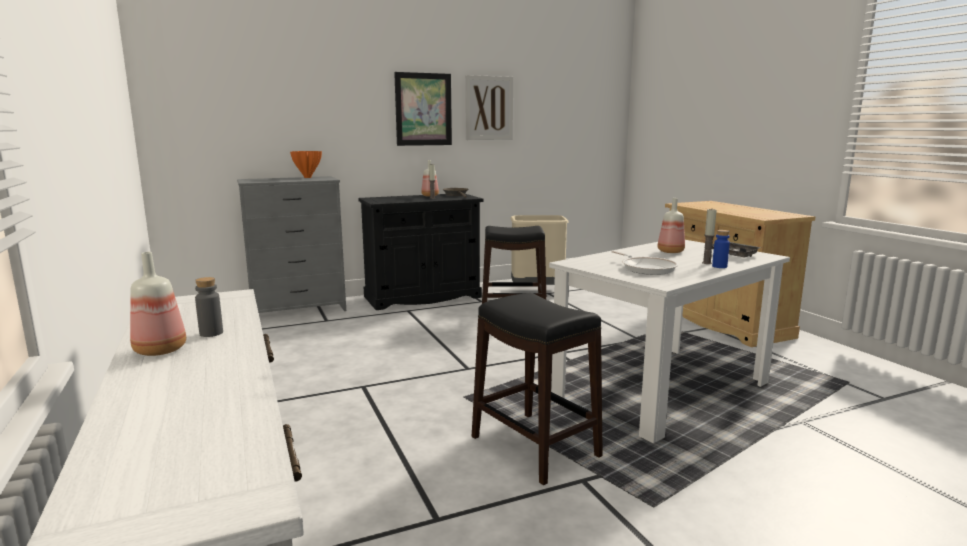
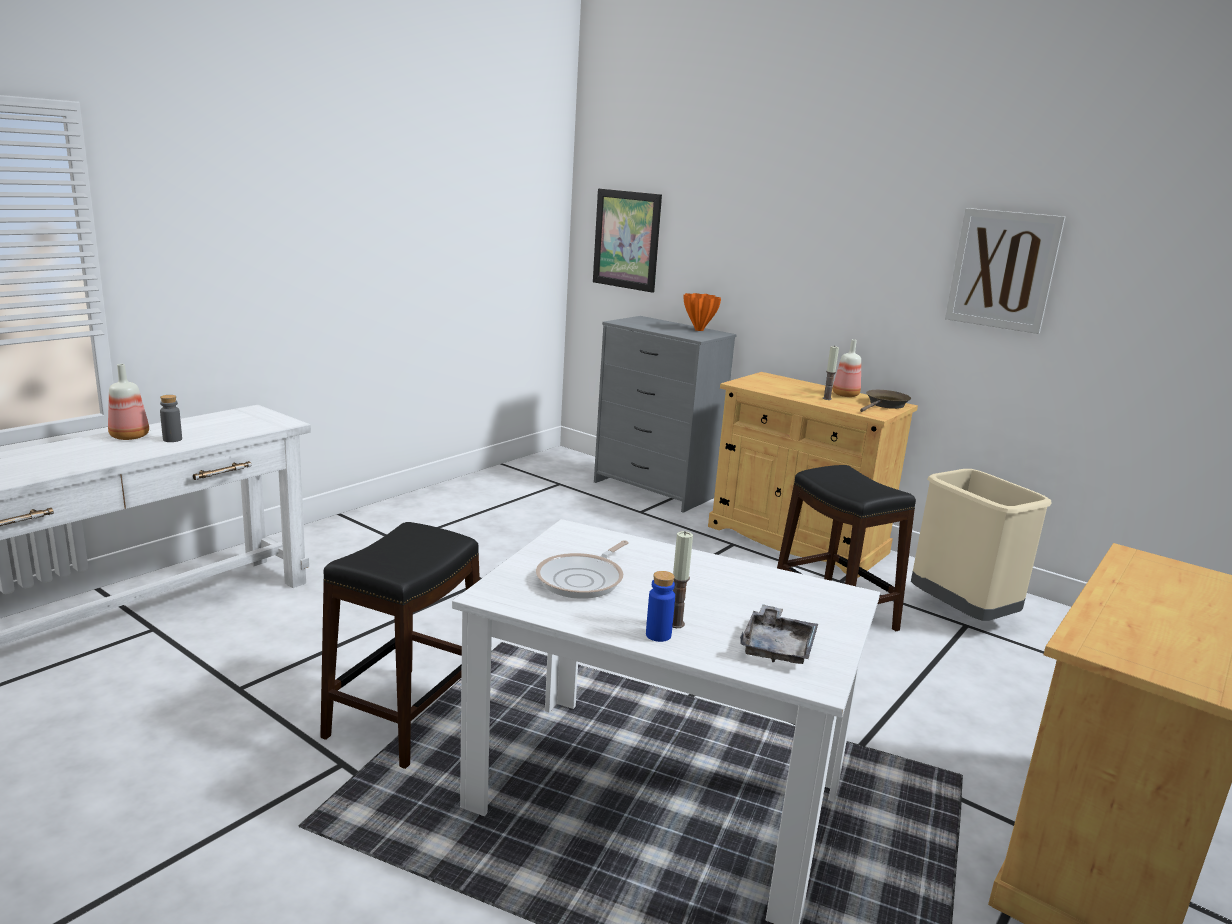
camera: 60 degrees right, 5 degrees up
(422, 297) = (796, 540): black cabinet -> beige cabinet
(423, 109) = (882, 258): picture -> picture (626, 240)
(670, 252) = (734, 591): bottle -> none

